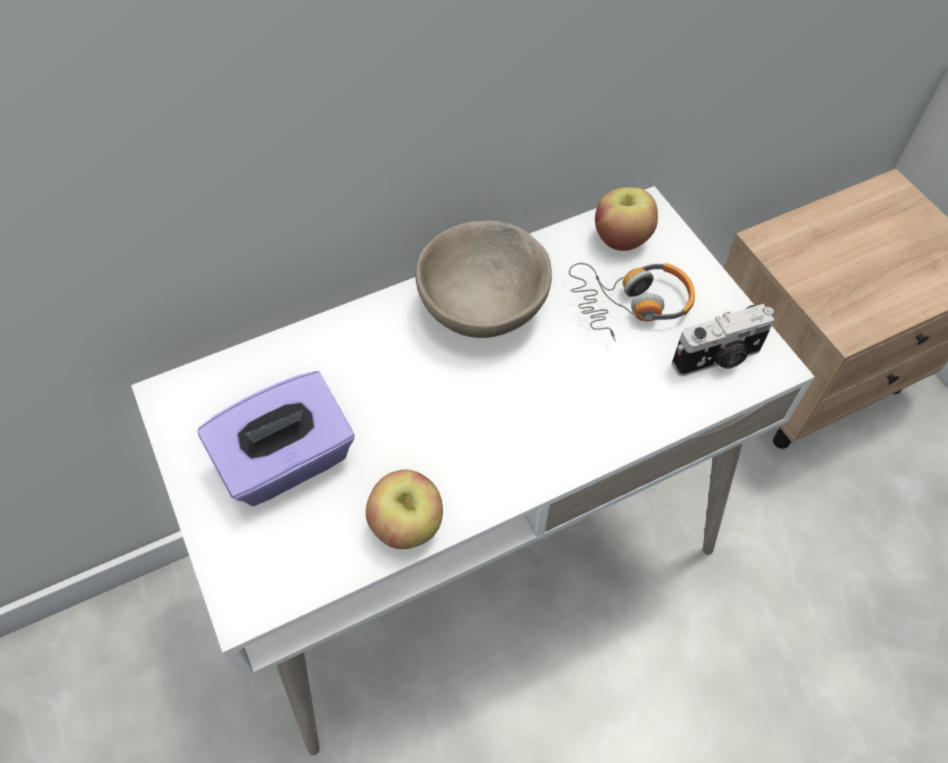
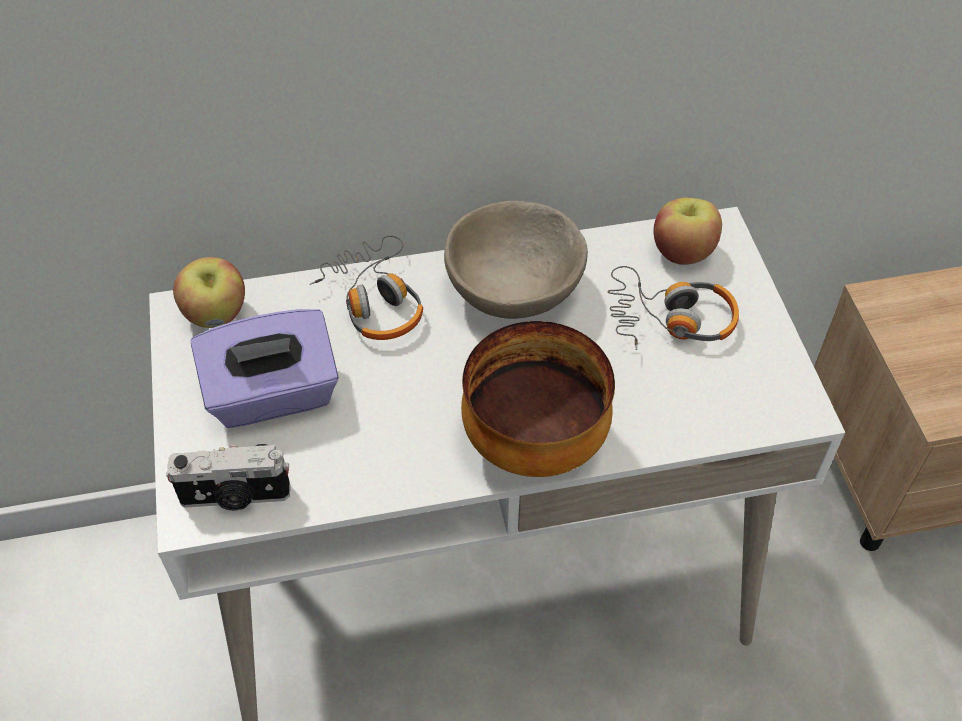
camera: 15 degrees right, 5 degrees down
(357, 344) = (376, 300): none -> headphones
(407, 525) = (369, 480): apple -> apple (216, 314)
(551, 450) = (536, 442): none -> bowl
(718, 359) = (744, 392): camera -> camera (235, 497)

